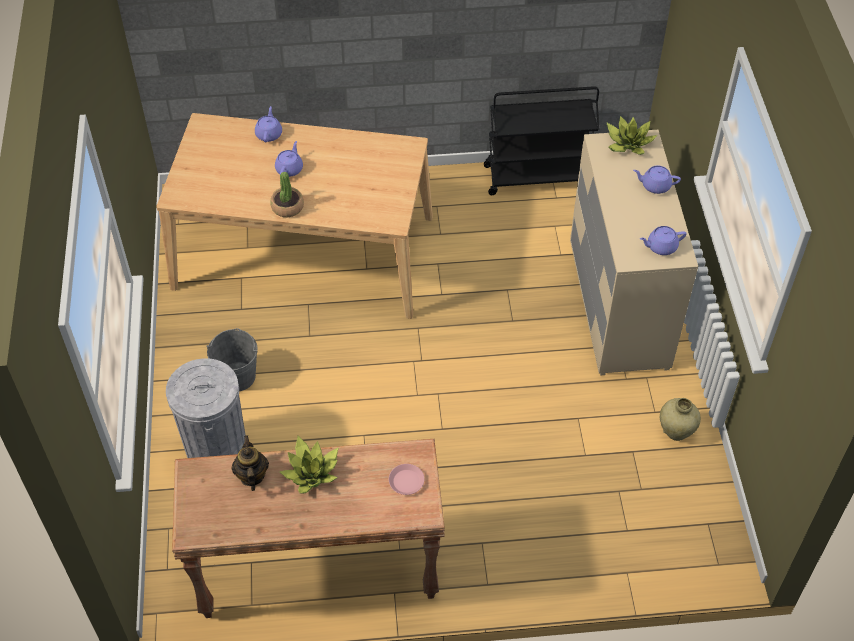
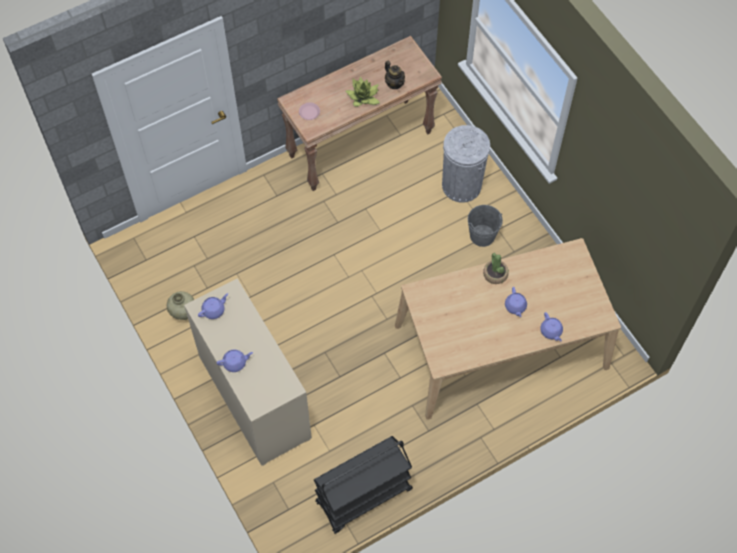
camera: 155 degrees right, 10 degrees up
(627, 144) = (269, 395): potted plant -> none

